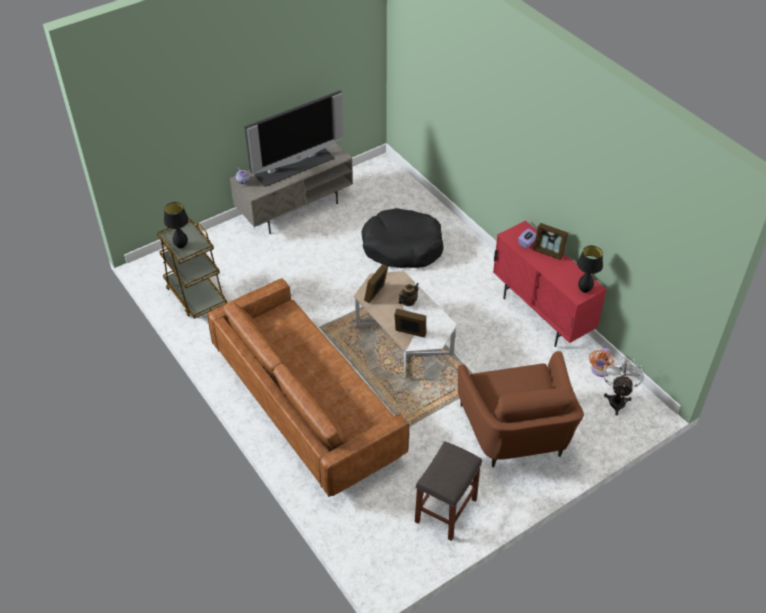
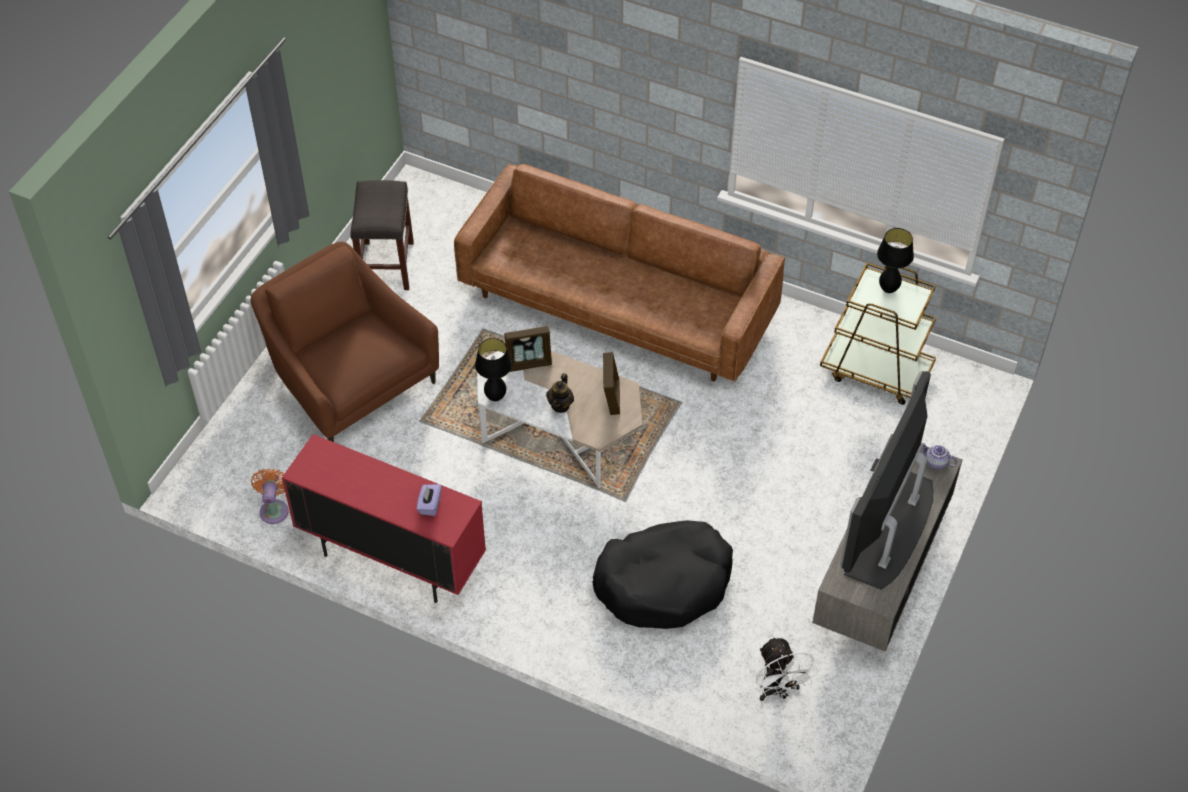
camera: 150 degrees right, 5 degrees up
(548, 252) = (390, 502): picture frame -> none
(584, 290) = (312, 461): black table lamp -> black table lamp (495, 397)
(617, 399) = (237, 478): white fan -> white fan (778, 691)

